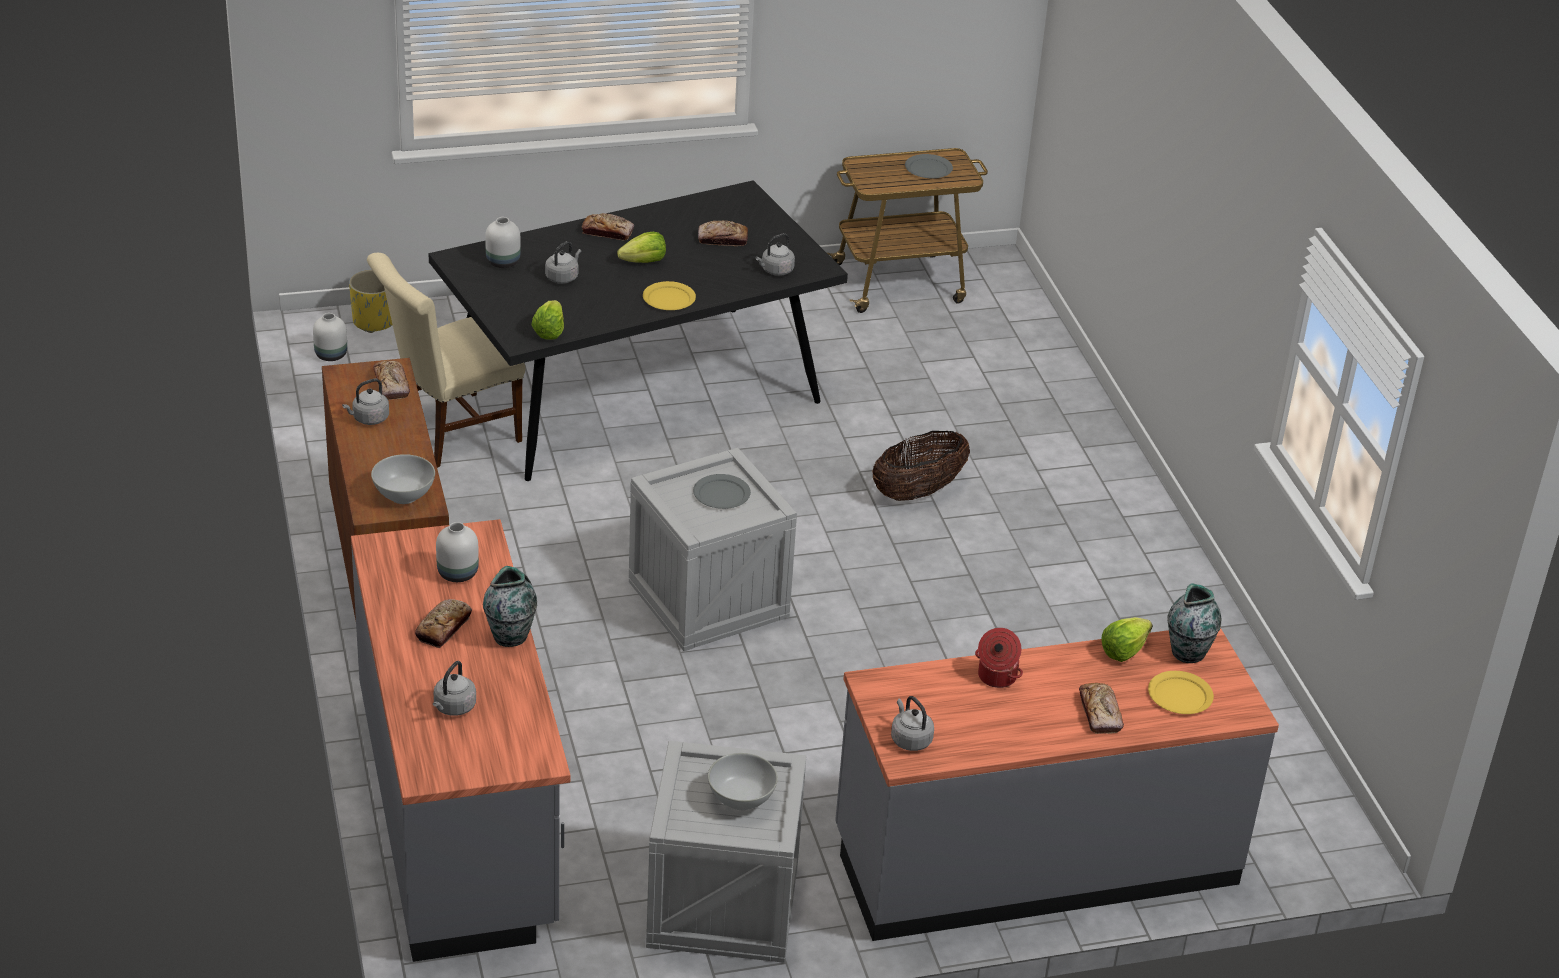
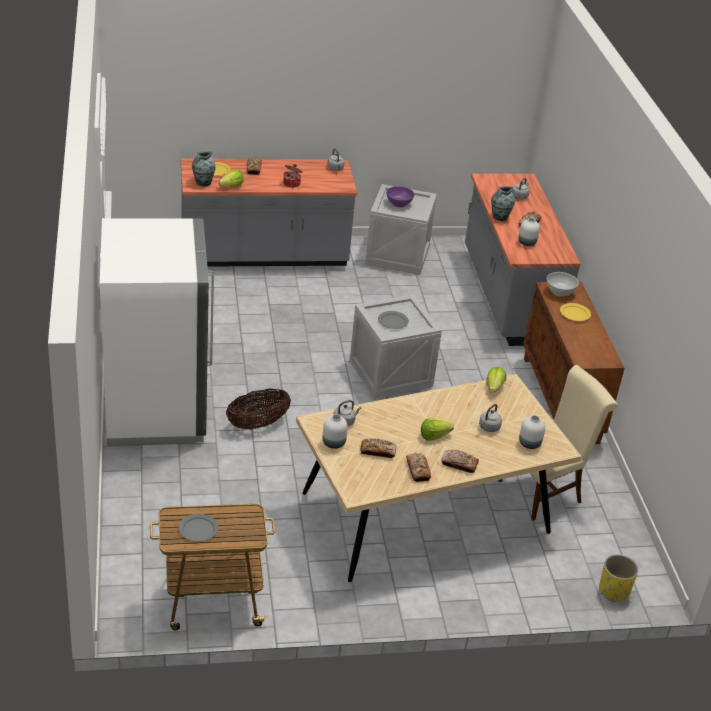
camera: 175 degrees left, 0 degrees up
(331, 354) = (635, 561): white vase -> white vase (333, 443)
(369, 419) = (588, 333): grey kettle -> none
(391, 385) = (581, 351): bread -> bread (417, 470)
(634, 392) = (426, 512): black dining table -> beige dining table
(669, 299) = (418, 405): yellow plate -> yellow plate (574, 313)
(740, 799) = (399, 204): white bowl -> purple bowl
(1088, 500) = (156, 409): none -> white fridge

